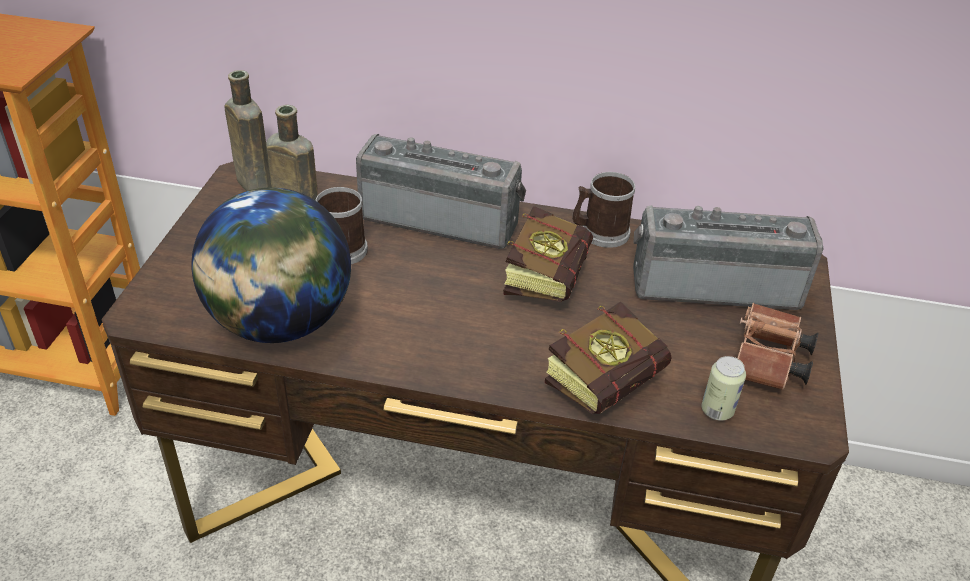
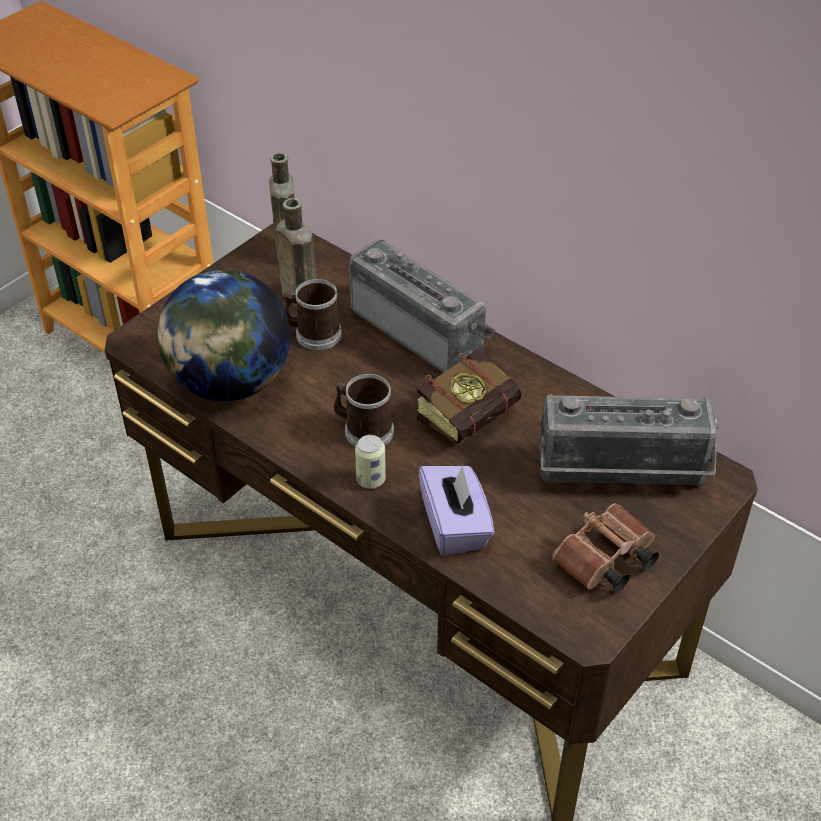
camera: 30 degrees right, 5 degrees up
(599, 233) = (553, 390): mug -> mug (363, 430)
(612, 380) = (455, 526): book -> purple tissue box
(715, 283) = (620, 475): radio -> radio turned 150 degrees clockwise
(717, 410) = (523, 584): can -> can (371, 480)

